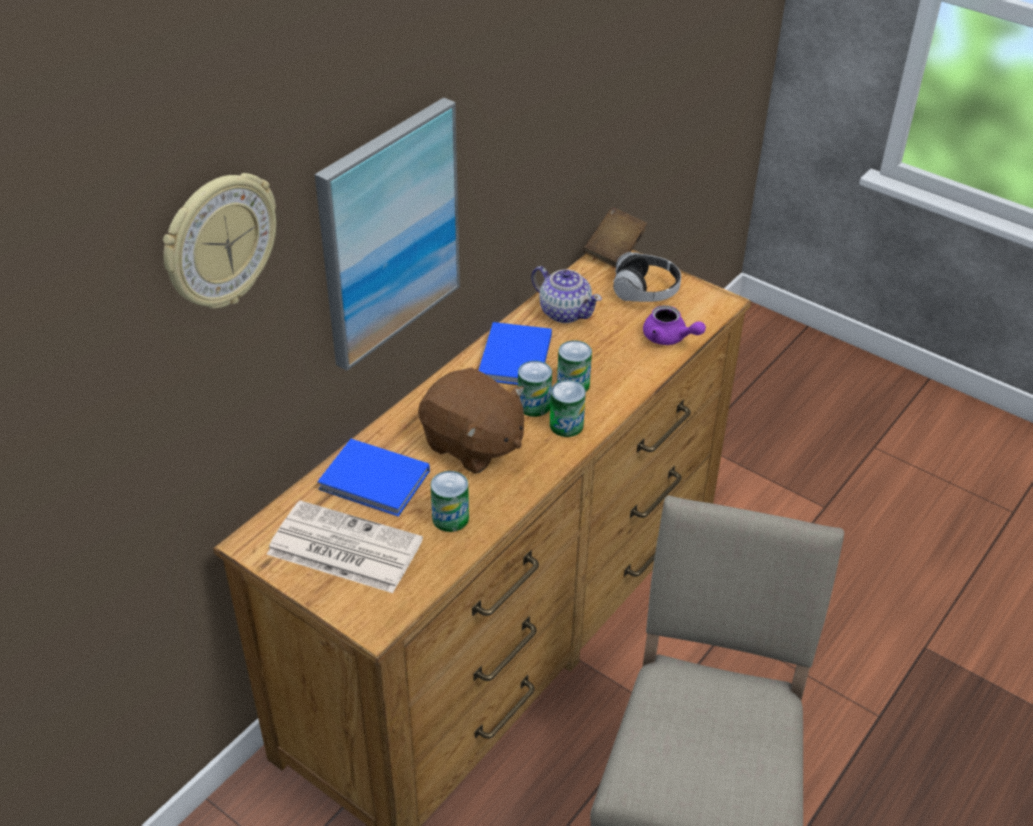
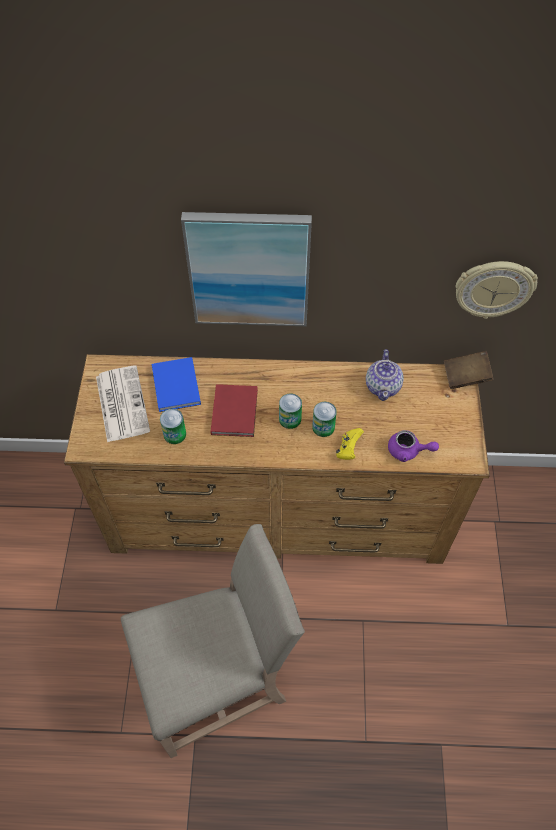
camera: 55 degrees right, 15 degrees up
(219, 242) = (100, 215): wall clock -> wall clock (493, 288)
(472, 445) = (235, 410): brown plush toy -> red book
(513, 359) = (319, 387): blue book -> none
(566, 425) = (286, 443): can -> none
(623, 381) = (348, 449): none -> yellow game controller
(645, 291) = (441, 414): headphones -> none
(669, 338) = (408, 451): purple teapot -> purple teapot turned 75 degrees counterclockwise

